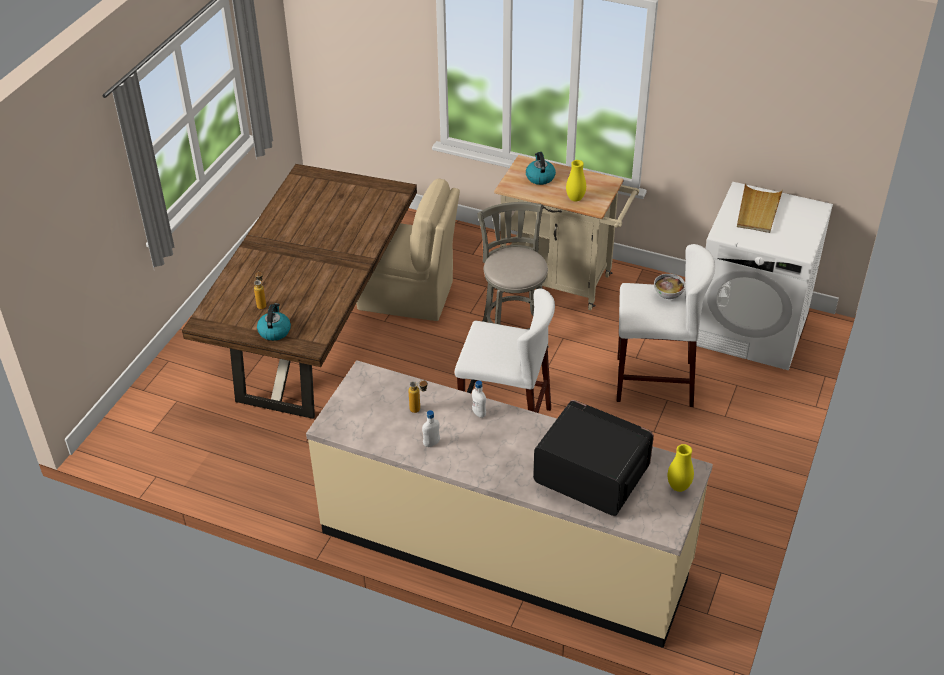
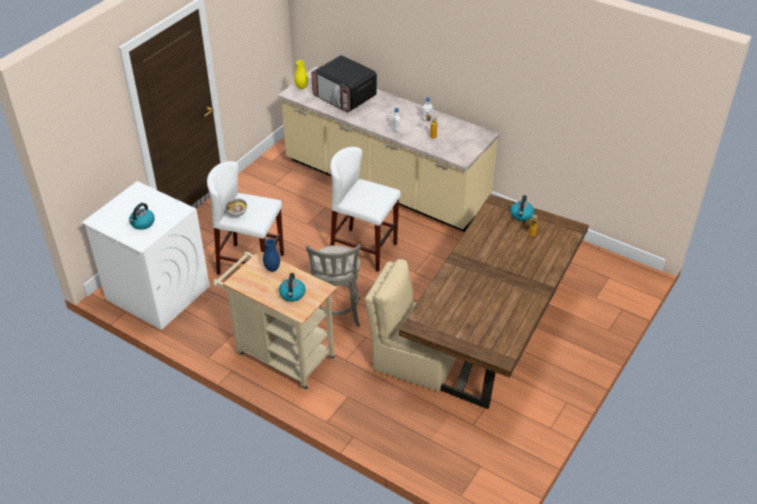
camera: 170 degrees left, 0 degrees up
(575, 199) = (272, 269): yellow vase -> blue vase
(758, 211) = (142, 223): beige tray -> kettle

